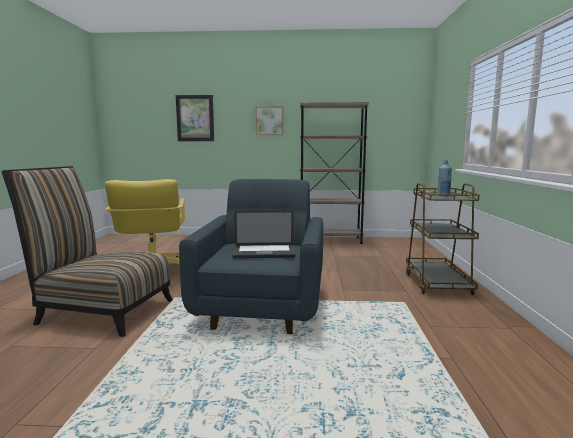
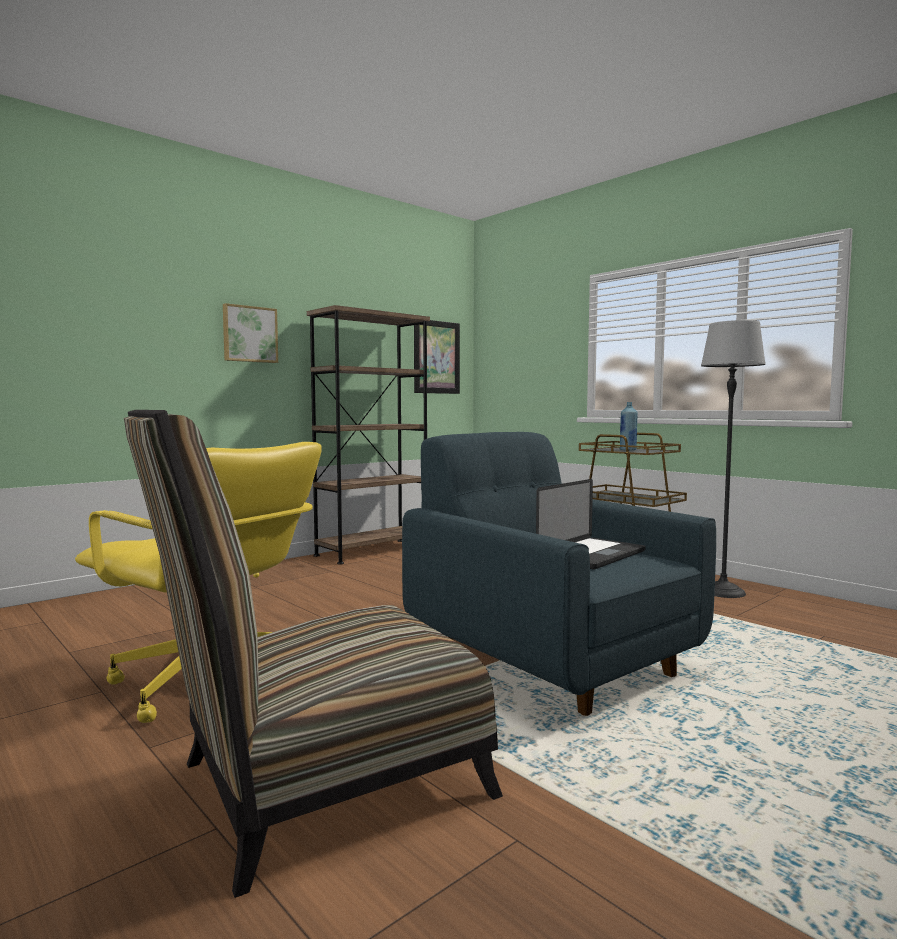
camera: 45 degrees left, 5 degrees down
(195, 118) = (82, 314): picture -> picture (436, 357)
(469, 312) = (723, 592): none -> floor lamp

